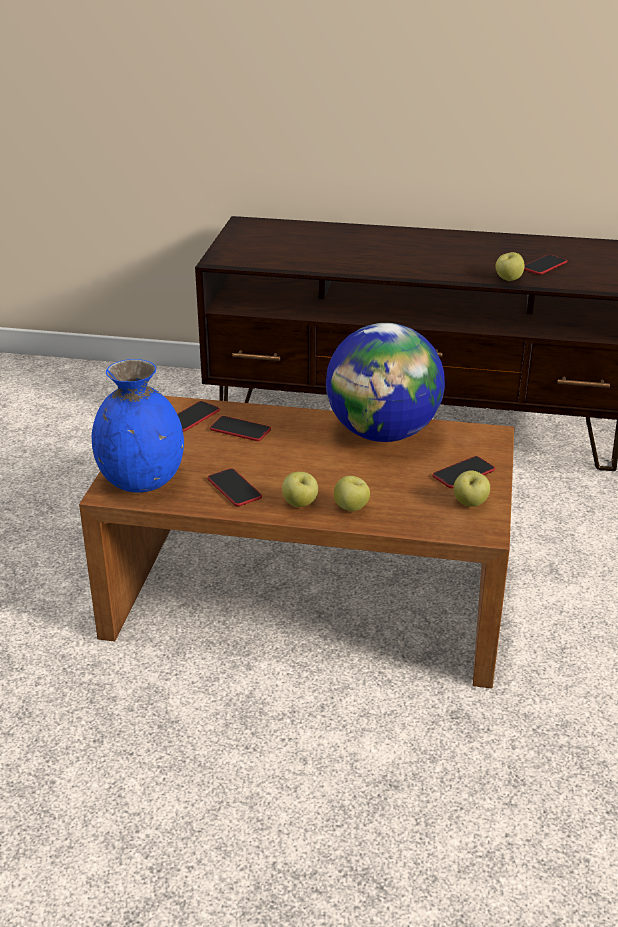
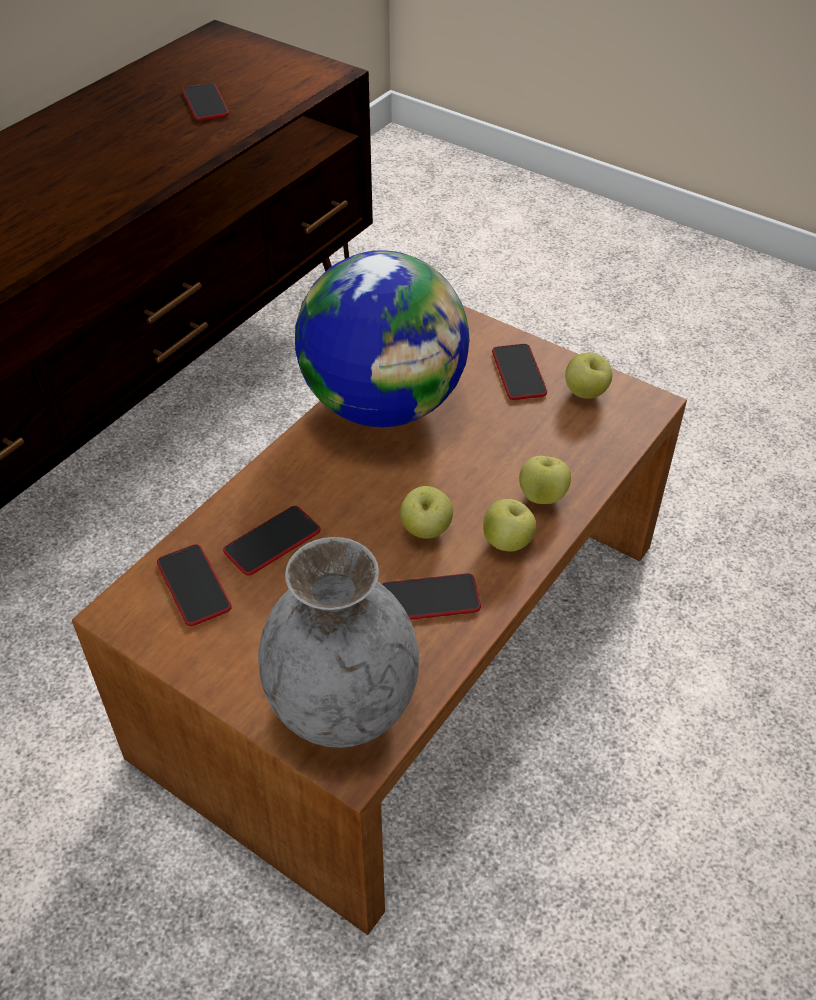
camera: 65 degrees left, 15 degrees up
(141, 480) = (341, 705): blue vase -> grey vase
(508, 279) = (217, 140): apple -> apple (426, 530)

